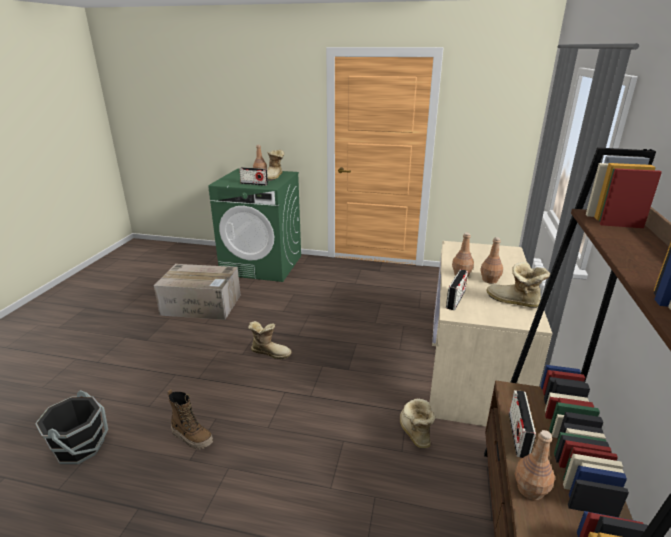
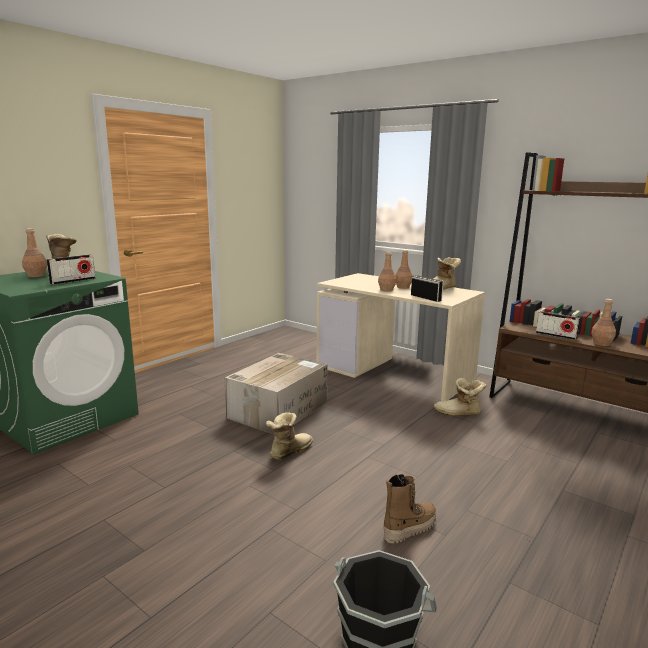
camera: 65 degrees left, 10 degrees down
(202, 304) = (106, 482): cardboard box -> cardboard box (279, 409)

